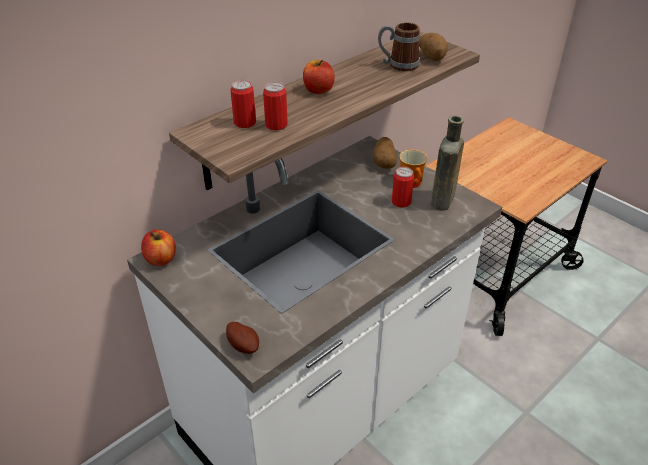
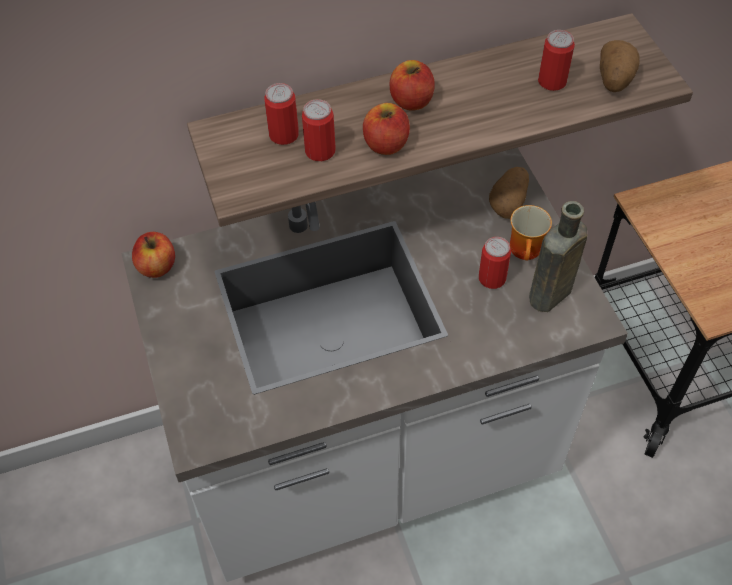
camera: 25 degrees right, 15 degrees up
(244, 345) = (190, 422): potato -> none
(318, 112) = (386, 144): none -> apple
(397, 65) = (552, 81): mug -> can

